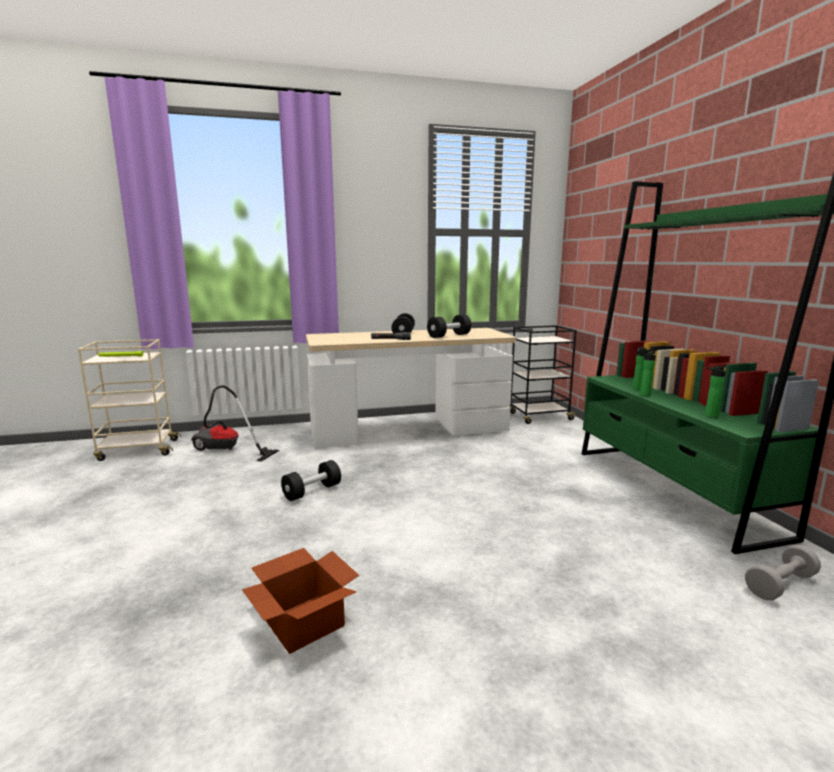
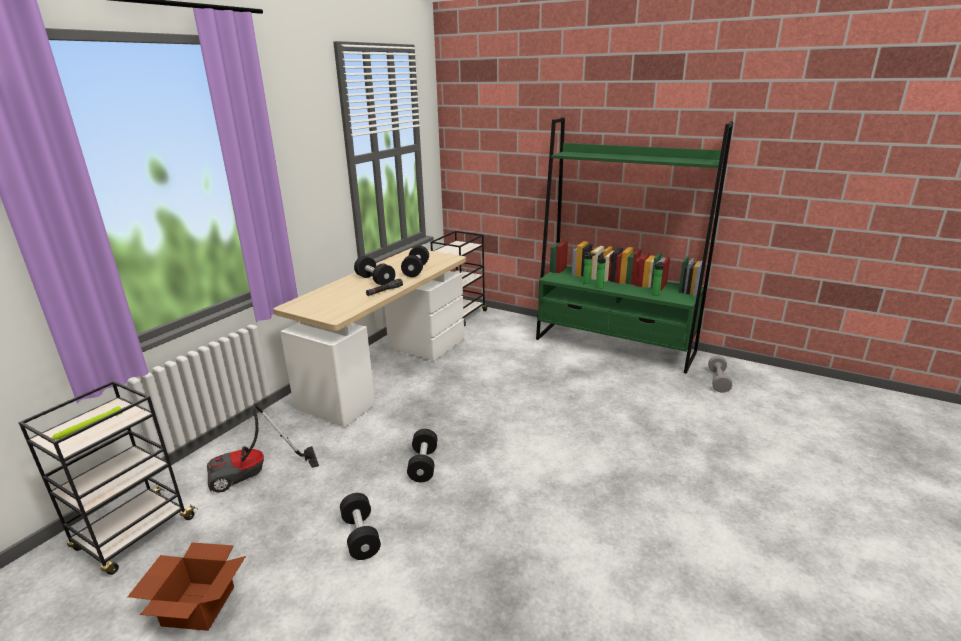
camera: 45 degrees left, 10 degrees up
(137, 450) = (134, 535): beige cart -> black cart
(198, 508) = (361, 536): none -> black dumbbell
(304, 621) = (594, 543): cardboard box -> cardboard box (197, 605)

